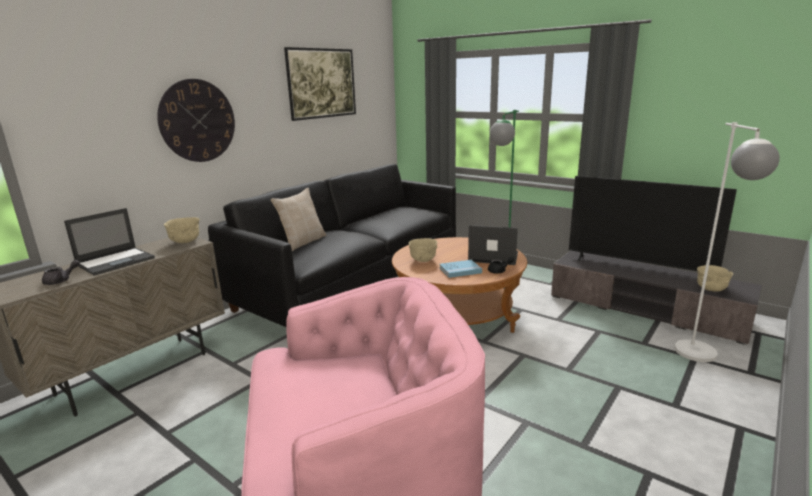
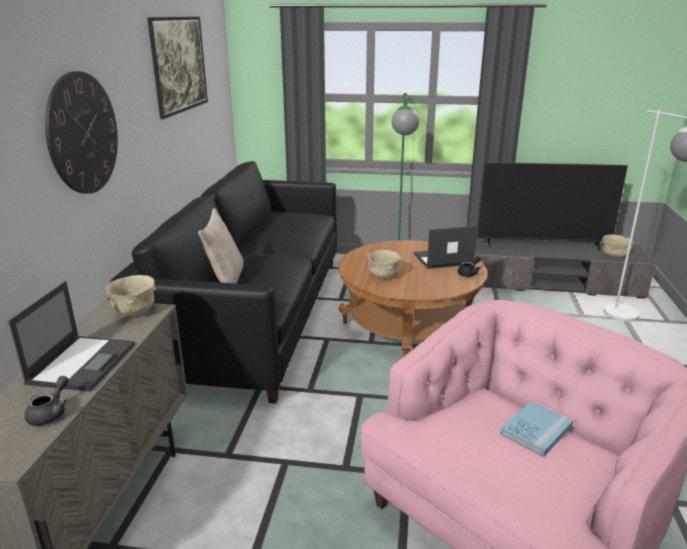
camera: 30 degrees left, 5 degrees up
(460, 270) = (433, 280): blue book -> blue book (536, 430)

